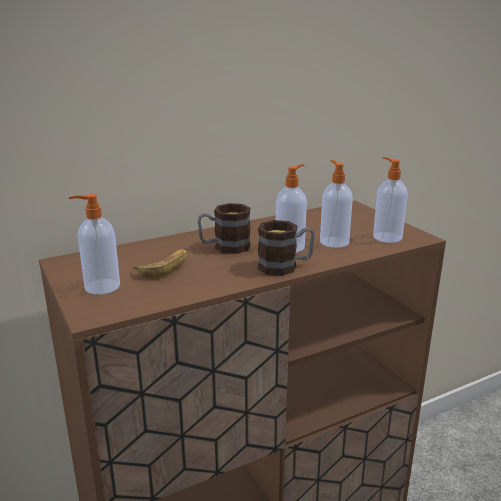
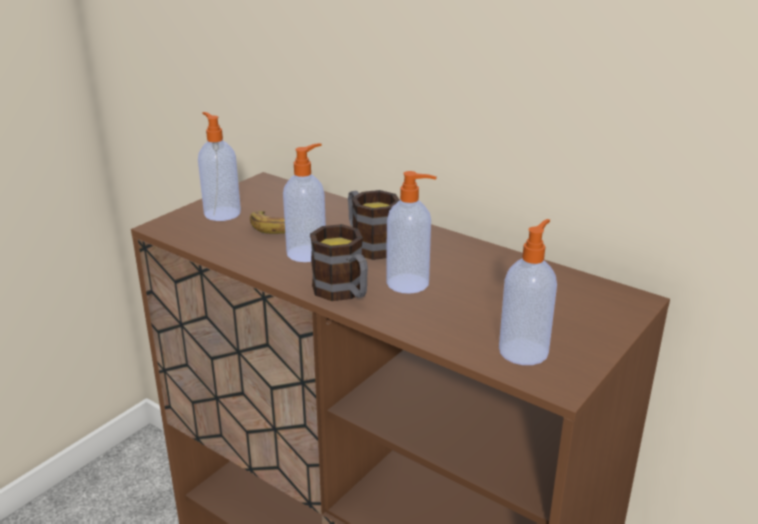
camera: 65 degrees right, 5 degrees up
(333, 242) = (458, 310): soap dispenser -> soap dispenser (307, 252)

